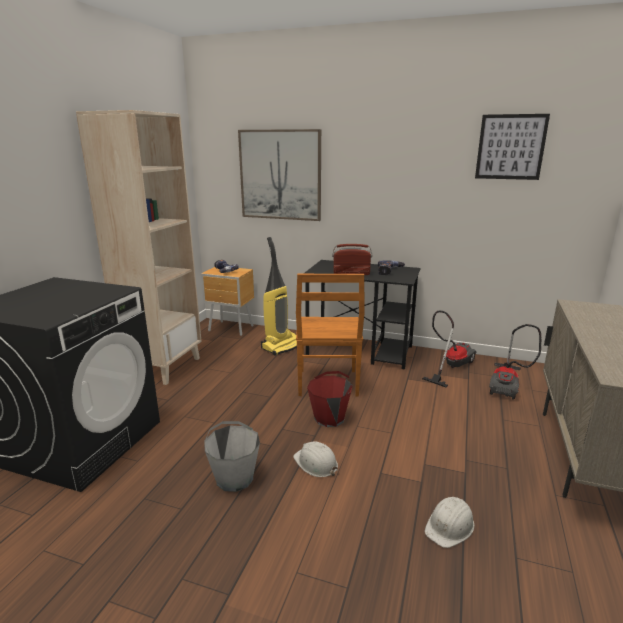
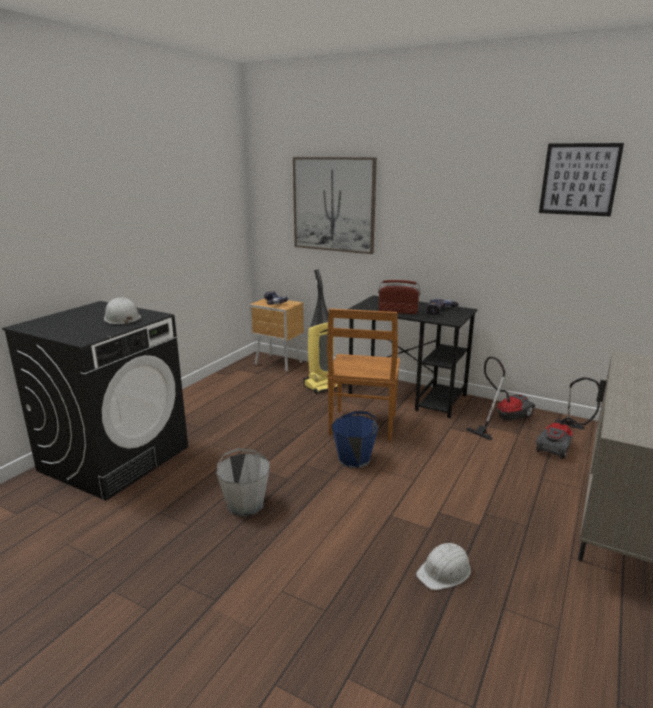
camera: 10 degrees right, 0 degrees up
(163, 367) = (202, 396): beige bookcase -> none
(316, 463) = (327, 500): white hard hat -> white hard hat (121, 318)
(329, 418) = (354, 459): red bucket -> blue bucket

